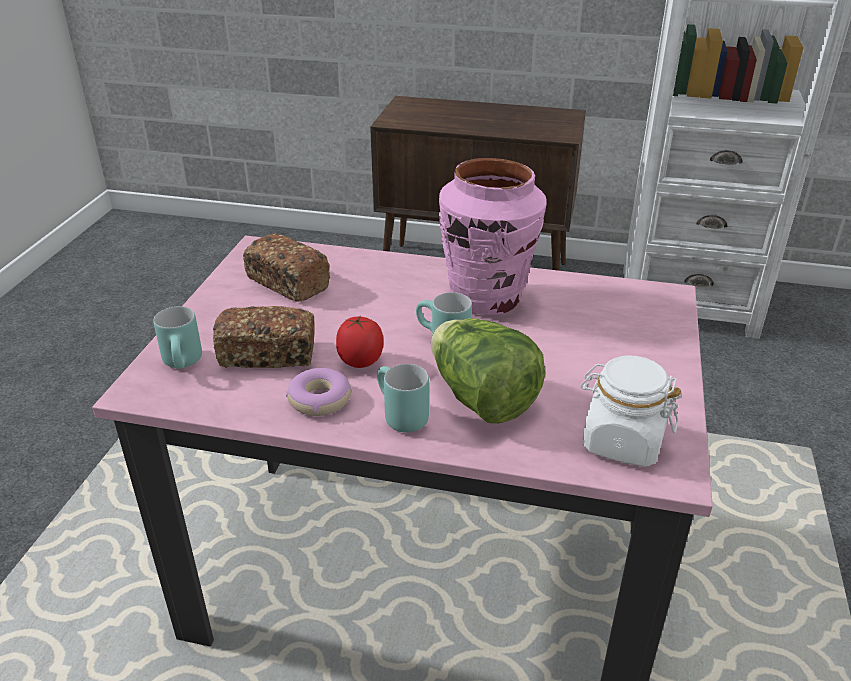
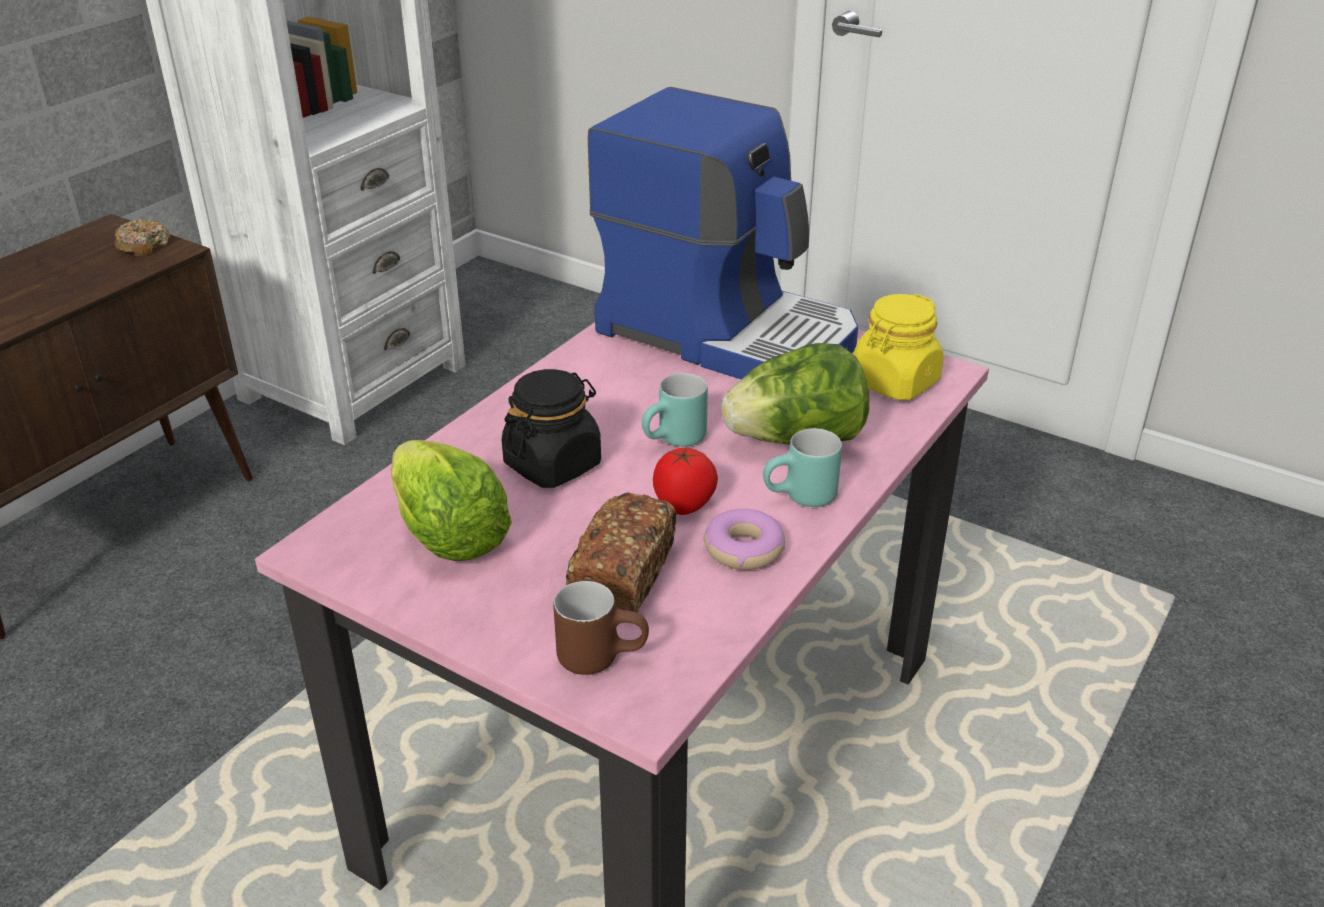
camera: 70 degrees left, 0 degrees up
(185, 364) = (602, 655): turquoise mug -> brown mug
(287, 283) = (448, 535): bread -> lettuce
(382, 299) = (553, 464): none -> black jar
(486, 298) = (603, 392): pink vase -> none
(560, 128) = (143, 245): none -> donut
(622, 441) = (894, 382): white jar -> yellow jar
(623, 334) = (728, 333): none -> coffee machine

